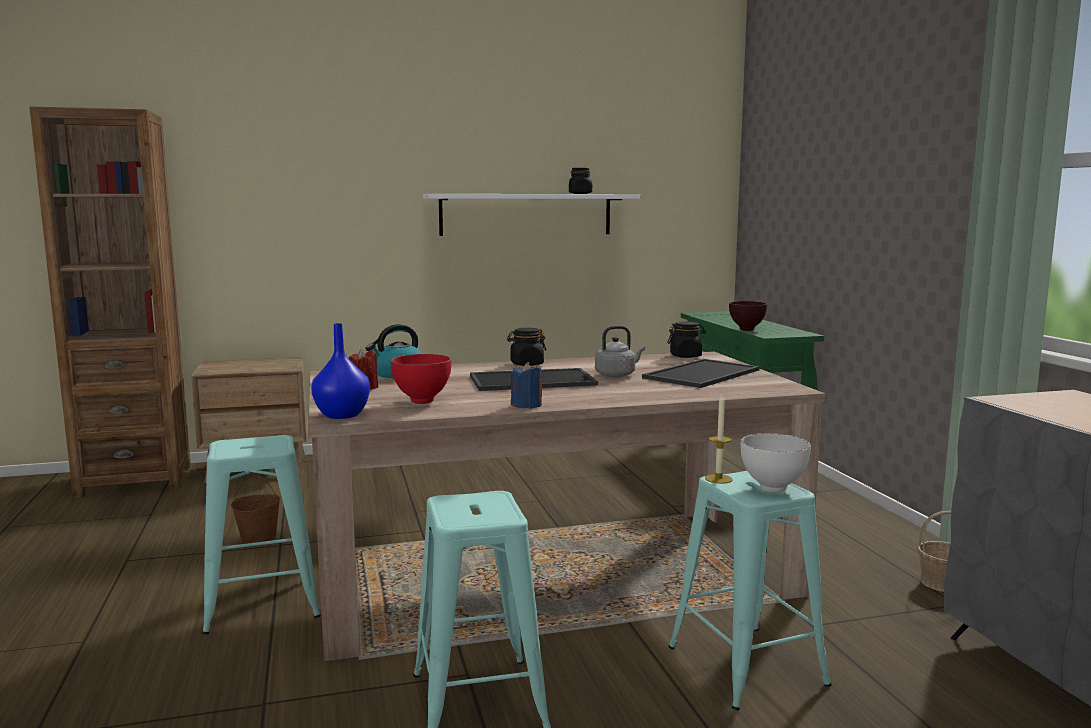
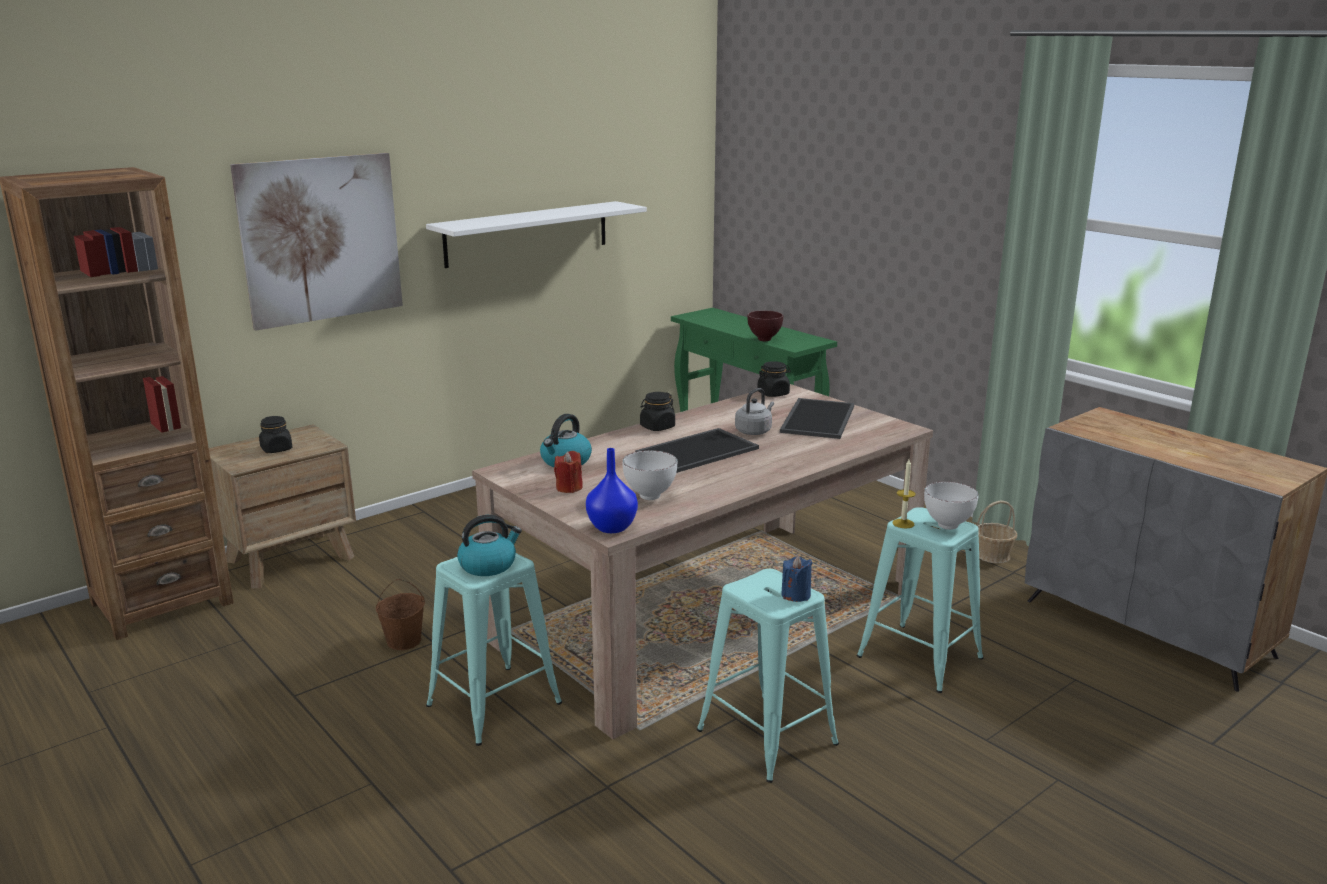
camera: 25 degrees left, 10 degrees up
(251, 447) = (488, 565): none -> kettle
(323, 196) = (321, 239): none -> picture
(422, 402) = (650, 497): red bowl -> white bowl
(527, 405) = (741, 486): blue candle -> blue candle (796, 595)
(580, 193) = (584, 208): black jar -> black jar (276, 449)

